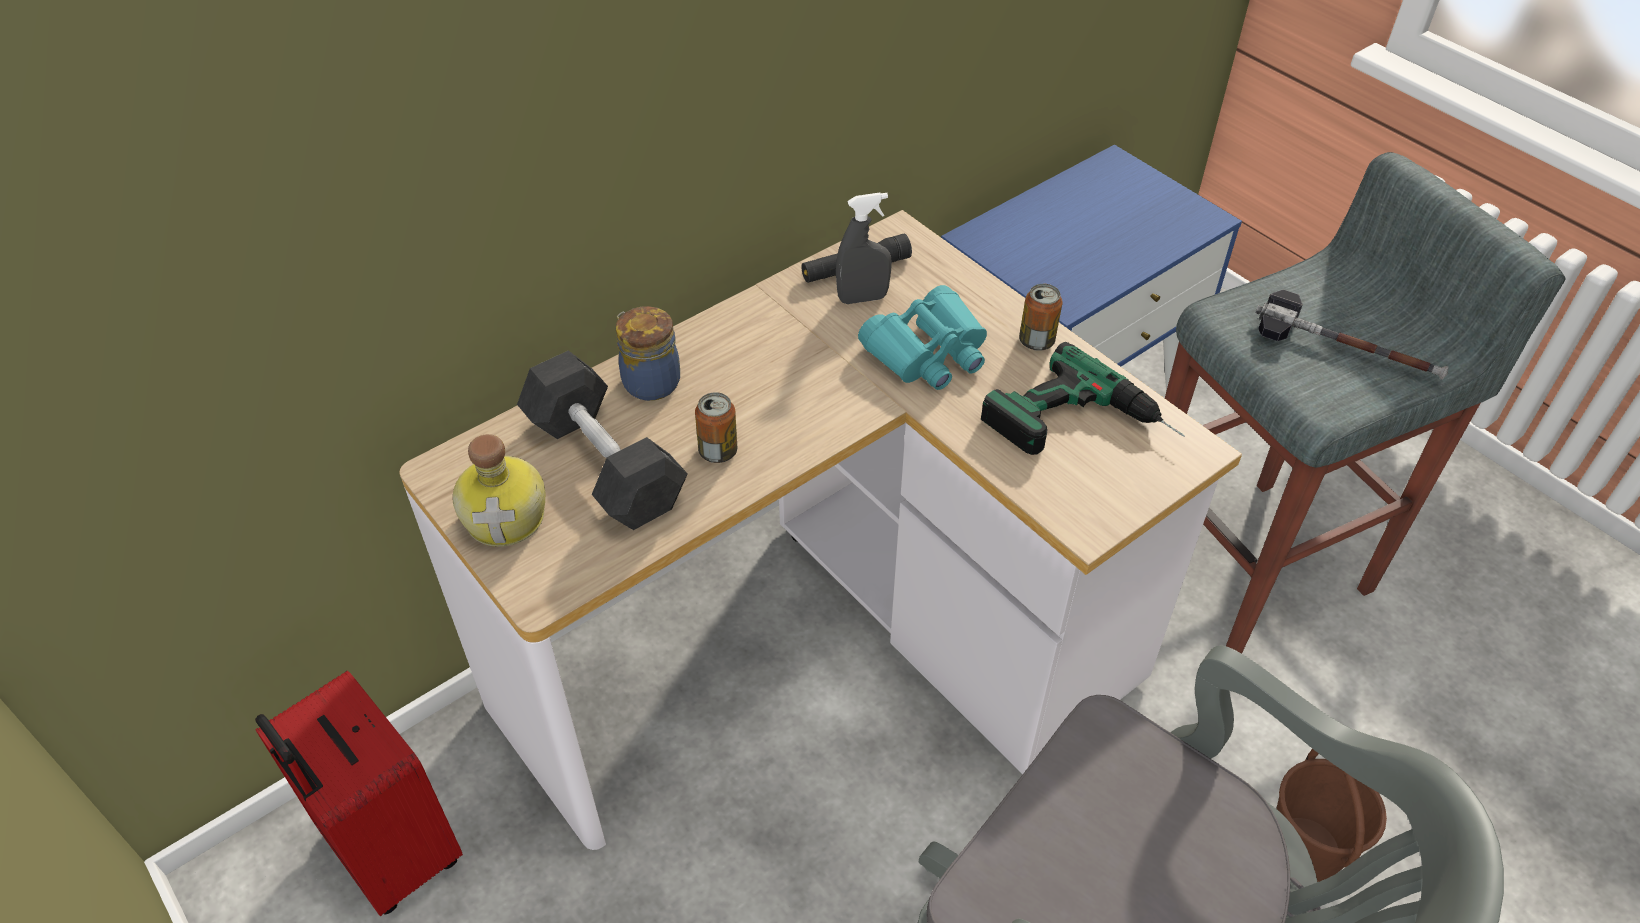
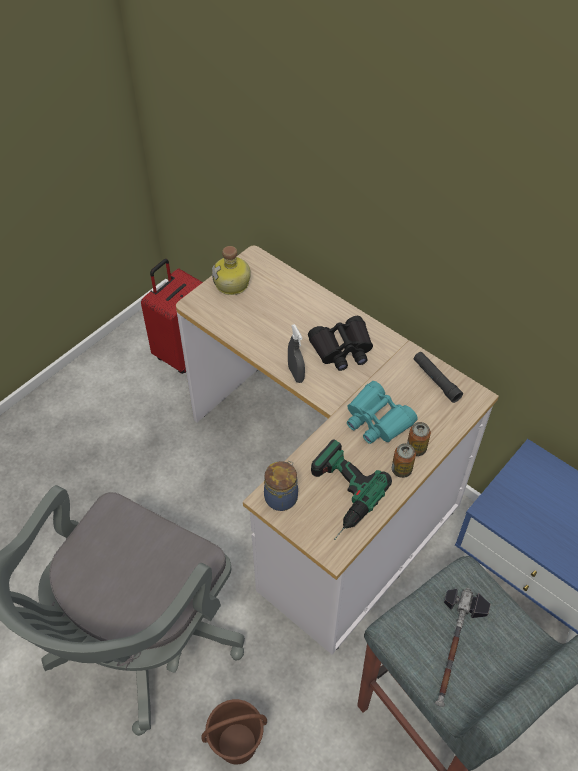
camera: 80 degrees right, 5 degrees up
(604, 463) = (269, 308): grey dumbbell -> none
(649, 381) = (325, 312): jar -> jar (282, 496)
(718, 451) = (285, 346): can -> can (416, 449)
(751, 371) = (342, 349): none -> black binoculars
(862, 298) = (412, 386): grey spray bottle -> grey spray bottle (296, 374)

